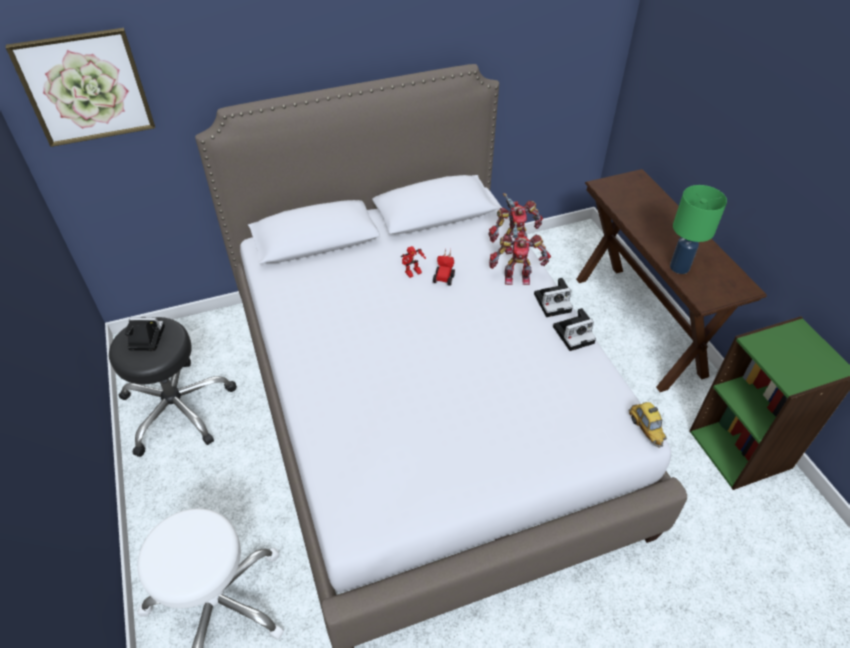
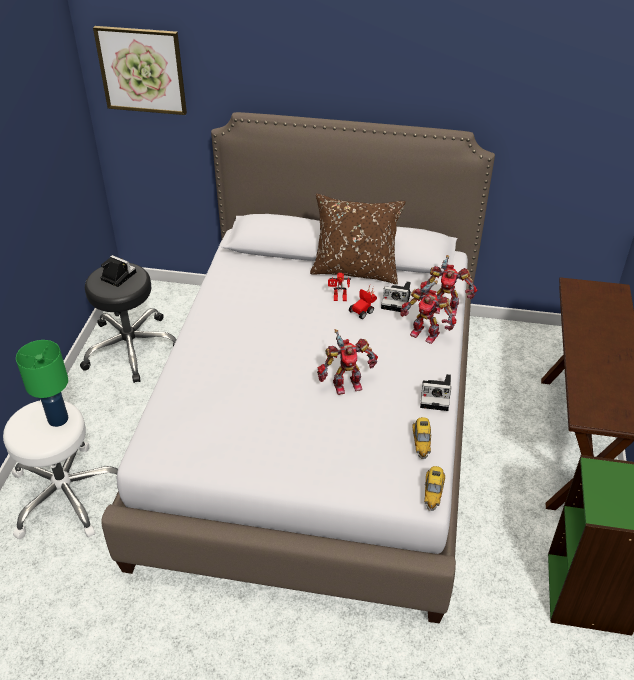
camera: 30 degrees right, 5 degrees down
(406, 239) = (355, 271): none -> brown pillow
(487, 357) = (346, 384): none -> toy robot
(553, 302) = (440, 365): camera -> camera (397, 301)
(598, 385) = (421, 443): none -> toy car
(679, 268) = (584, 380): green table lamp -> green table lamp (57, 419)

